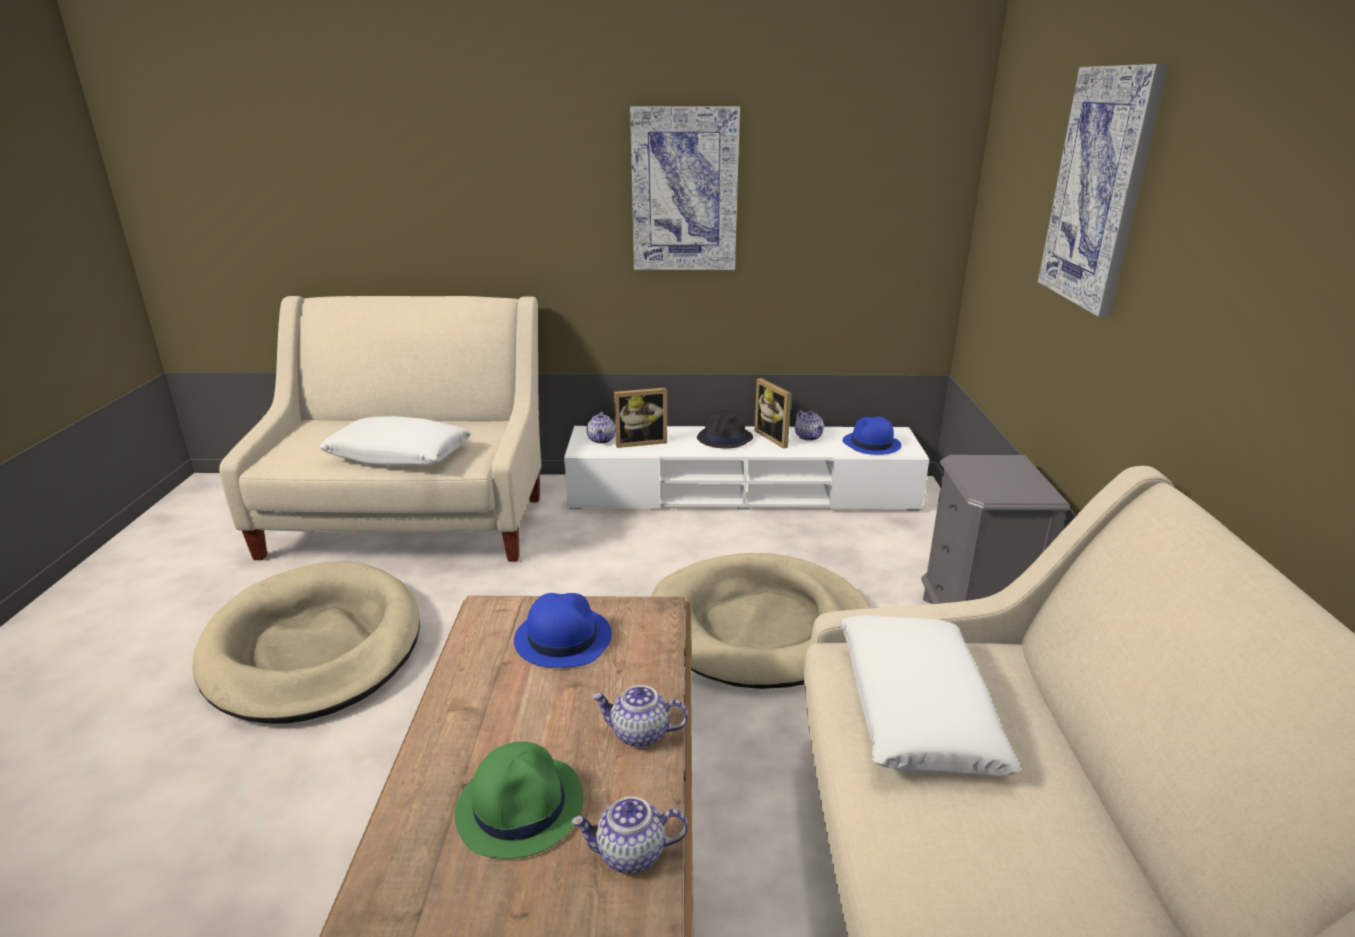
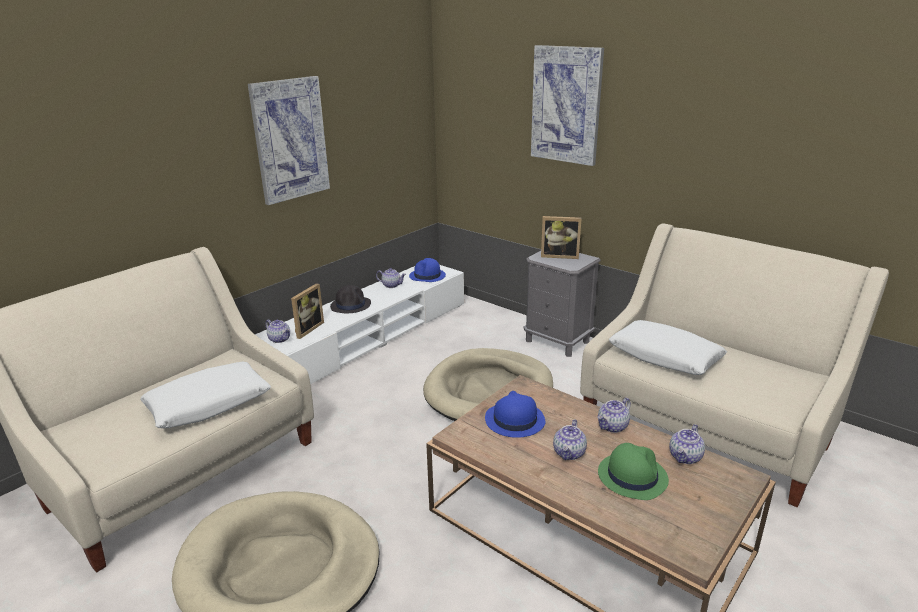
camera: 50 degrees left, 0 degrees up
(527, 717) = (569, 453): none -> teapot
(775, 437) = (376, 293): picture frame -> picture frame (559, 255)

